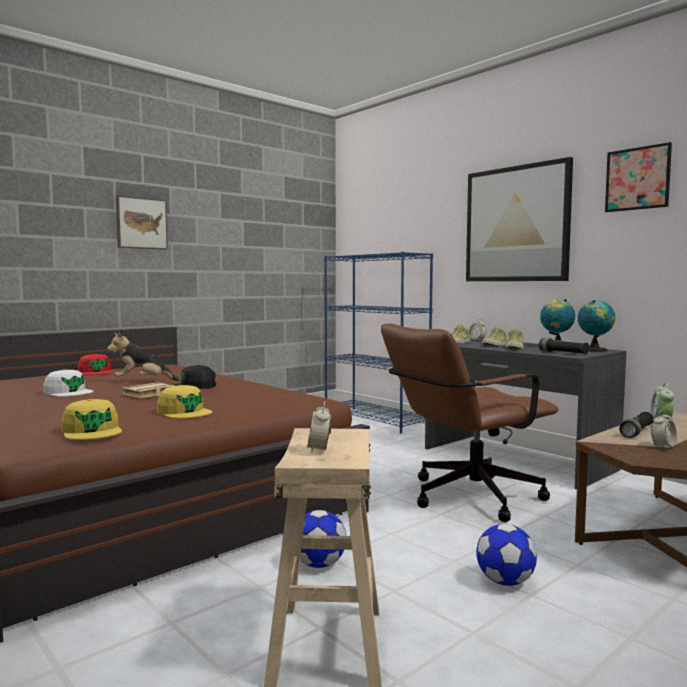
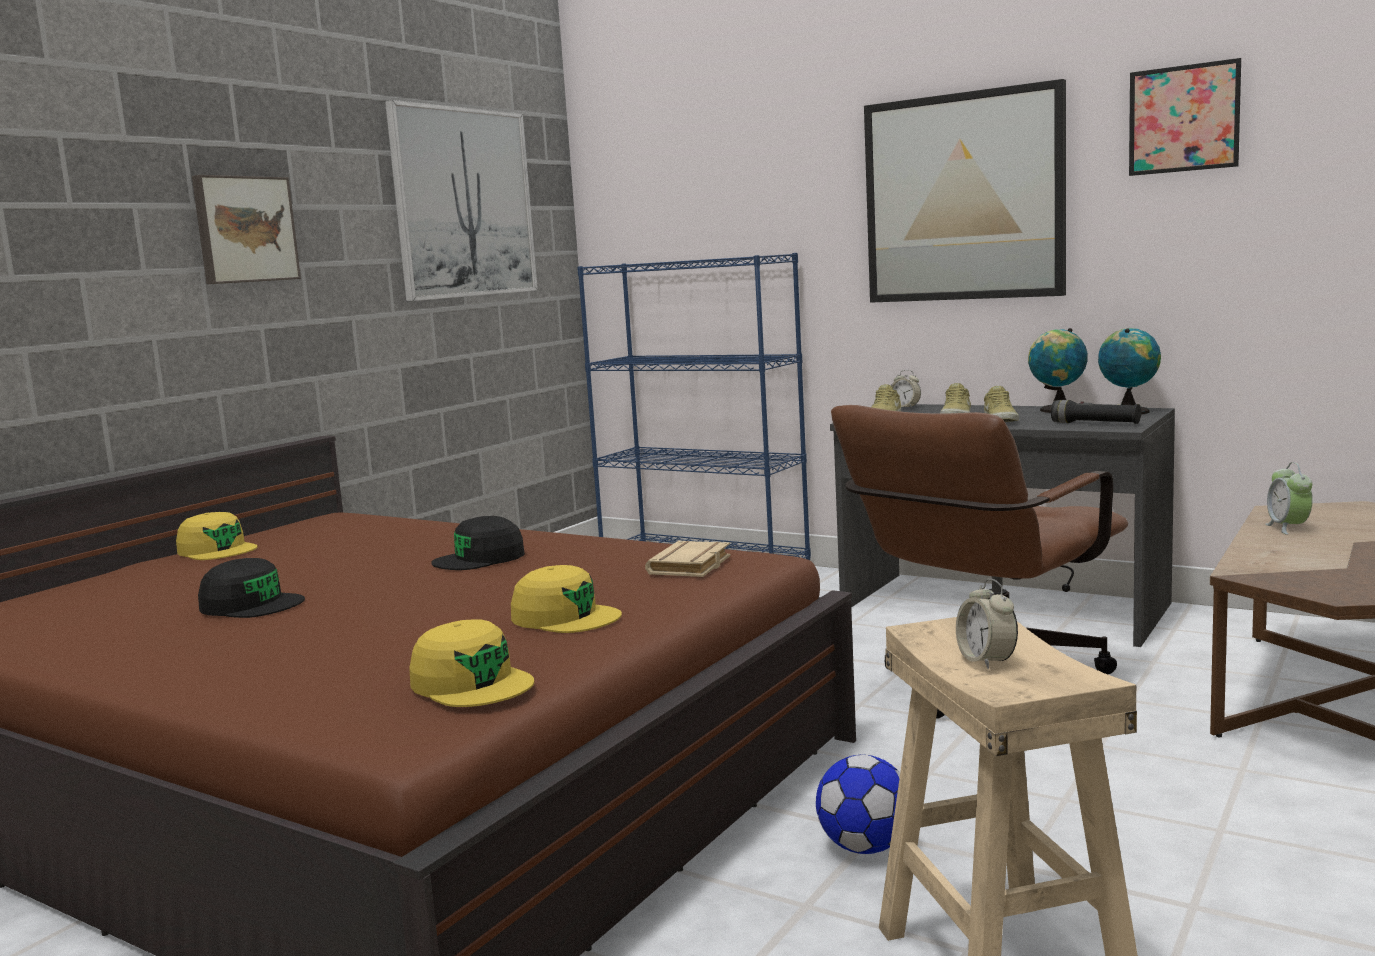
camera: 15 degrees left, 5 degrees up
(68, 392) = (251, 605): white cap -> black cap
(96, 372) = (217, 550): red cap -> yellow cap
(142, 382) = (359, 561): plush toy -> none
(148, 394) = (427, 588): beige book -> beige book (691, 566)
(267, 221) = (463, 203): none -> picture
(505, 582) = (1167, 818): football -> none
(637, 432) = (1274, 547): black flashlight -> none
(663, 446) = (1339, 568): alarm clock -> none

